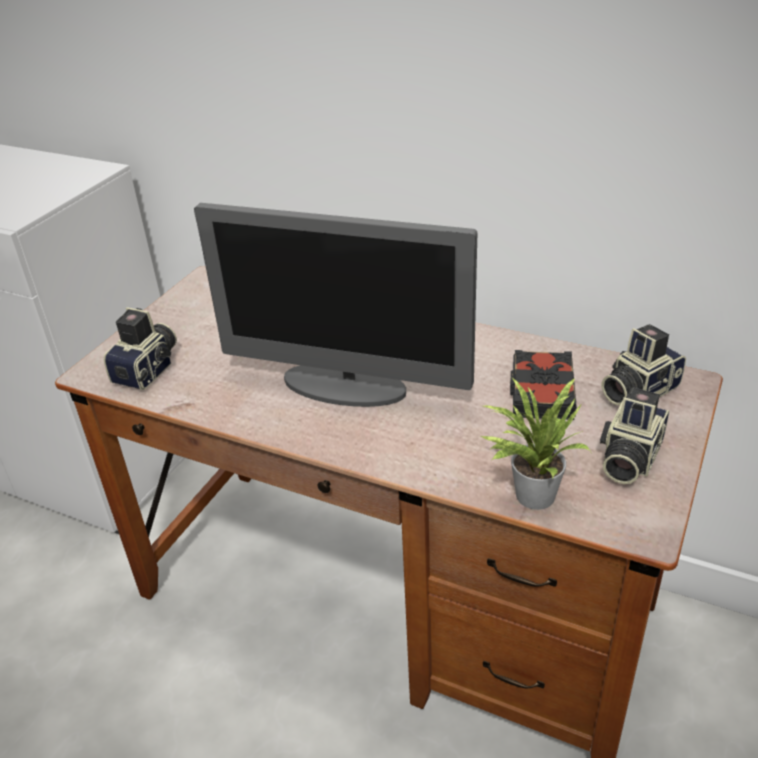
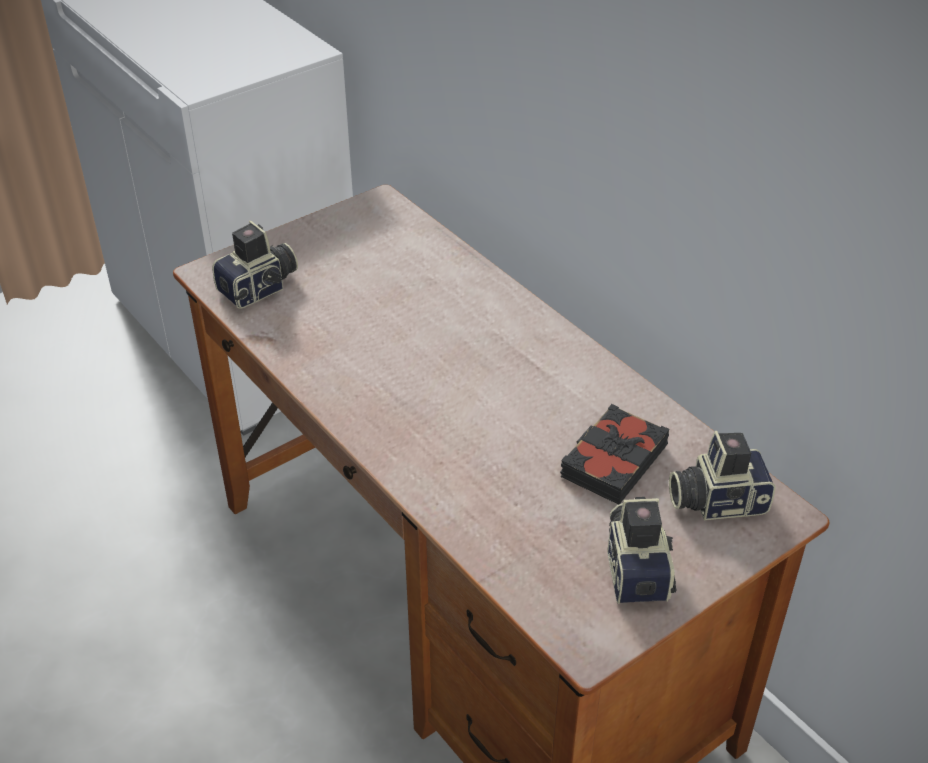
camera: 25 degrees right, 5 degrees up
(345, 386) = (424, 377): monitor -> none
(530, 493) = (509, 561): potted plant -> none
(627, 458) = (637, 568): camera -> camera turned 120 degrees clockwise

